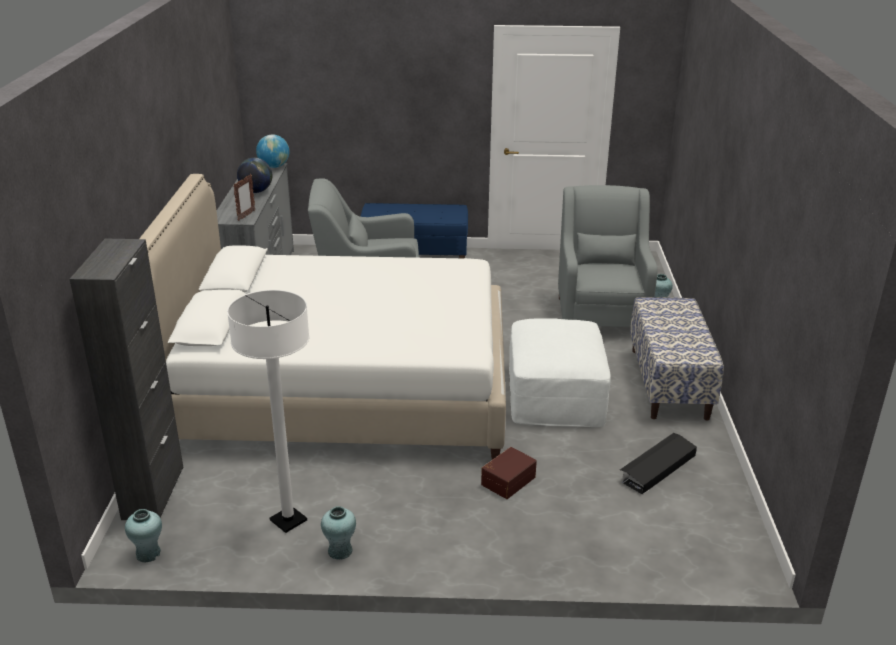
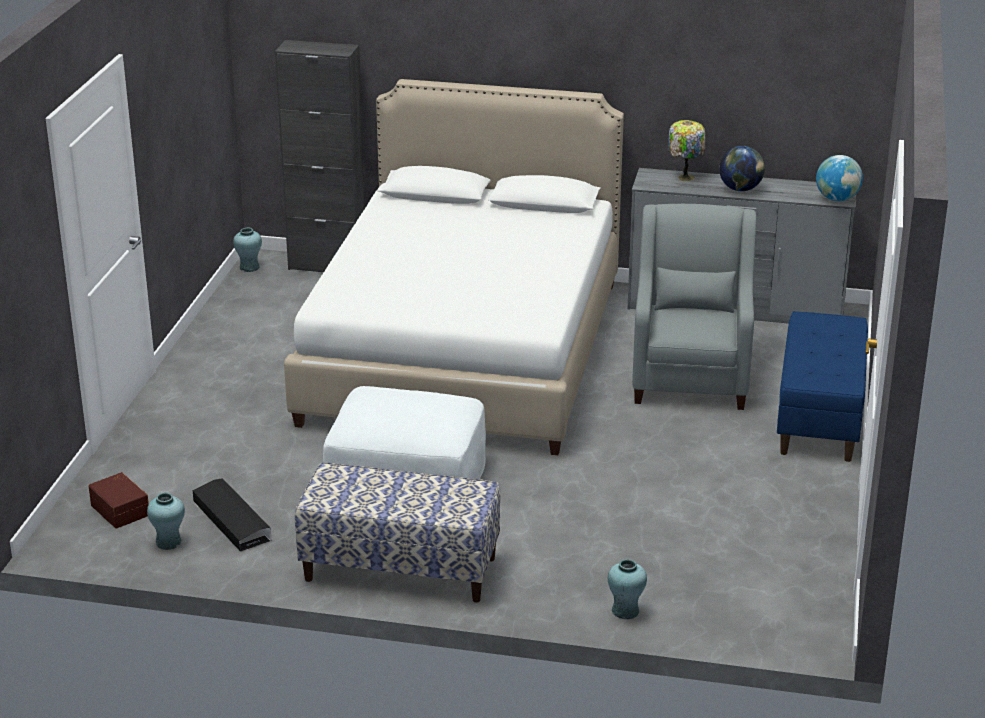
camera: 100 degrees right, 0 degrees up
(230, 208) = (685, 177): none -> table lamp
(246, 216) = (659, 185): picture frame -> none
(288, 520) = (258, 320): white floor lamp -> none
(340, 551) = (205, 340): turquoise vase -> turquoise vase (168, 542)
(507, 480) = (258, 427): brown storage box -> brown storage box (121, 509)
(601, 314) = (609, 551): grey armchair -> none

